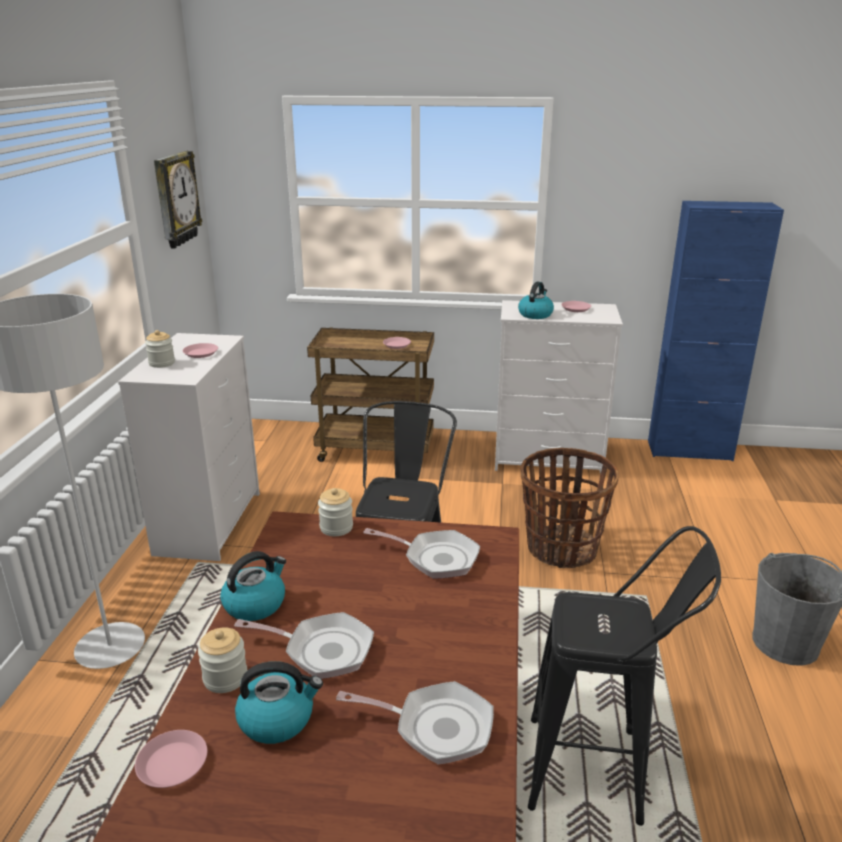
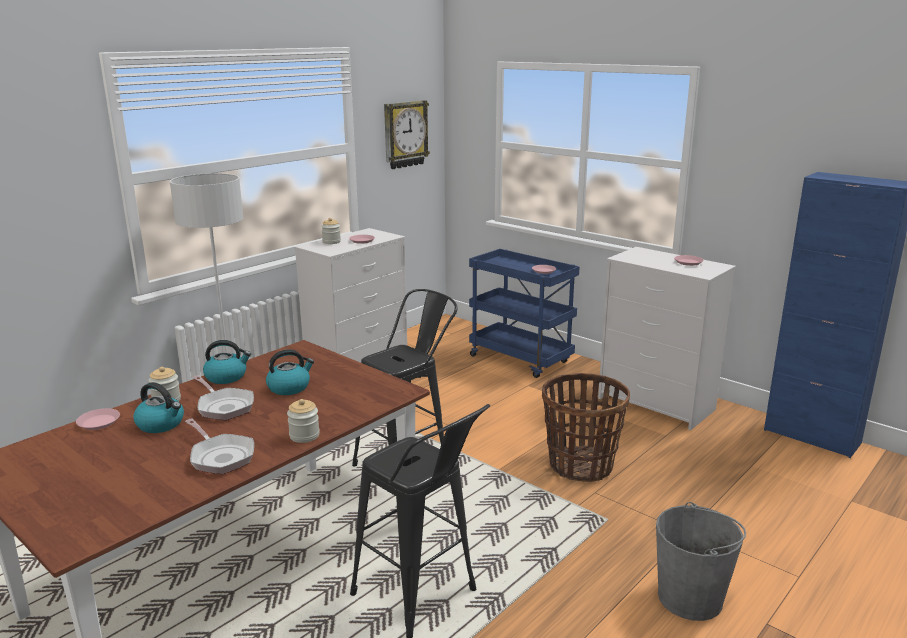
camera: 35 degrees right, 5 degrees down
(336, 527) = (322, 357): jar -> jar (304, 436)
(376, 450) = (521, 359): brown cart -> blue cart
(436, 558) = (351, 388): frying pan -> none
(535, 314) = (642, 260): kettle -> kettle (289, 387)

